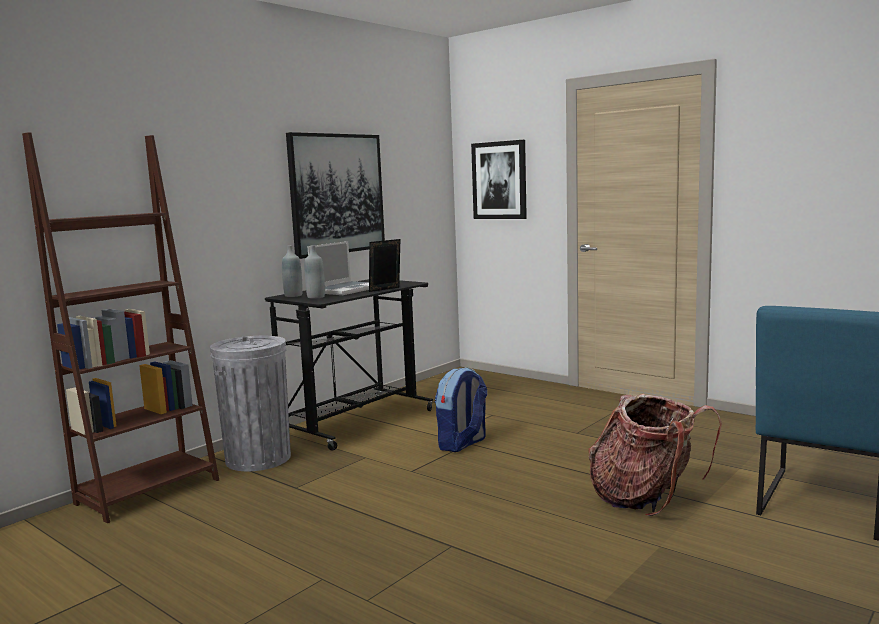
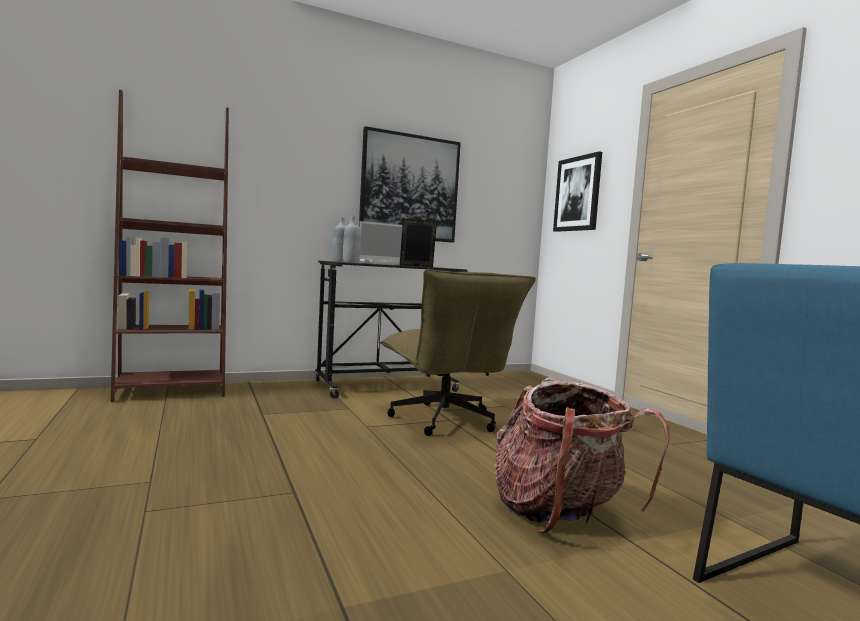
camera: 25 degrees right, 5 degrees down
(258, 458) = (274, 391): grey trash can -> none
(462, 444) = (443, 419): backpack -> beige office chair

